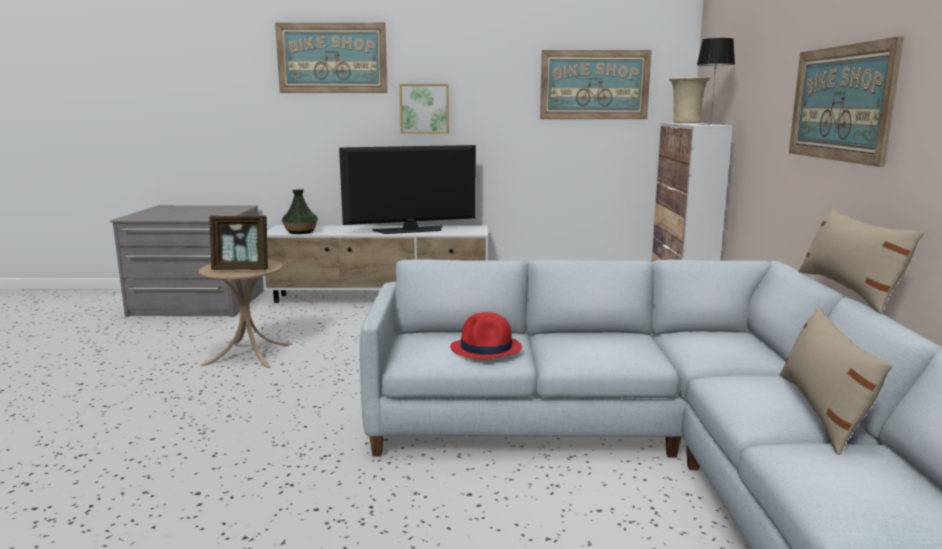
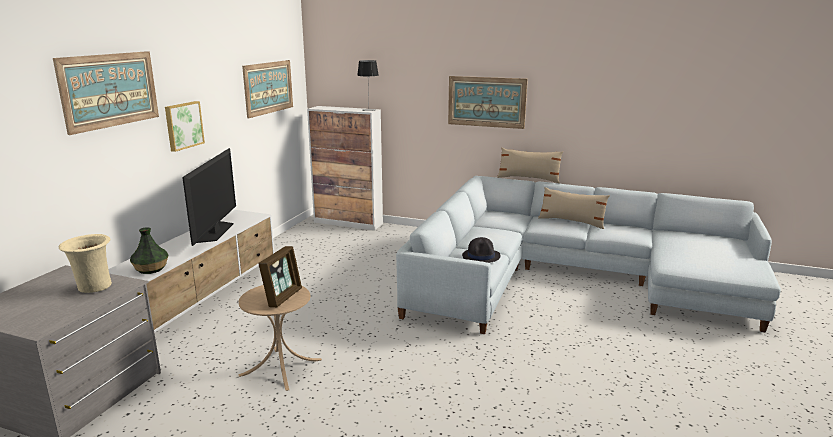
camera: 70 degrees left, 5 degrees up
(486, 348) = (481, 256): red hat -> black hat
(685, 123) = (334, 108): beige vase -> beige vase (93, 287)

